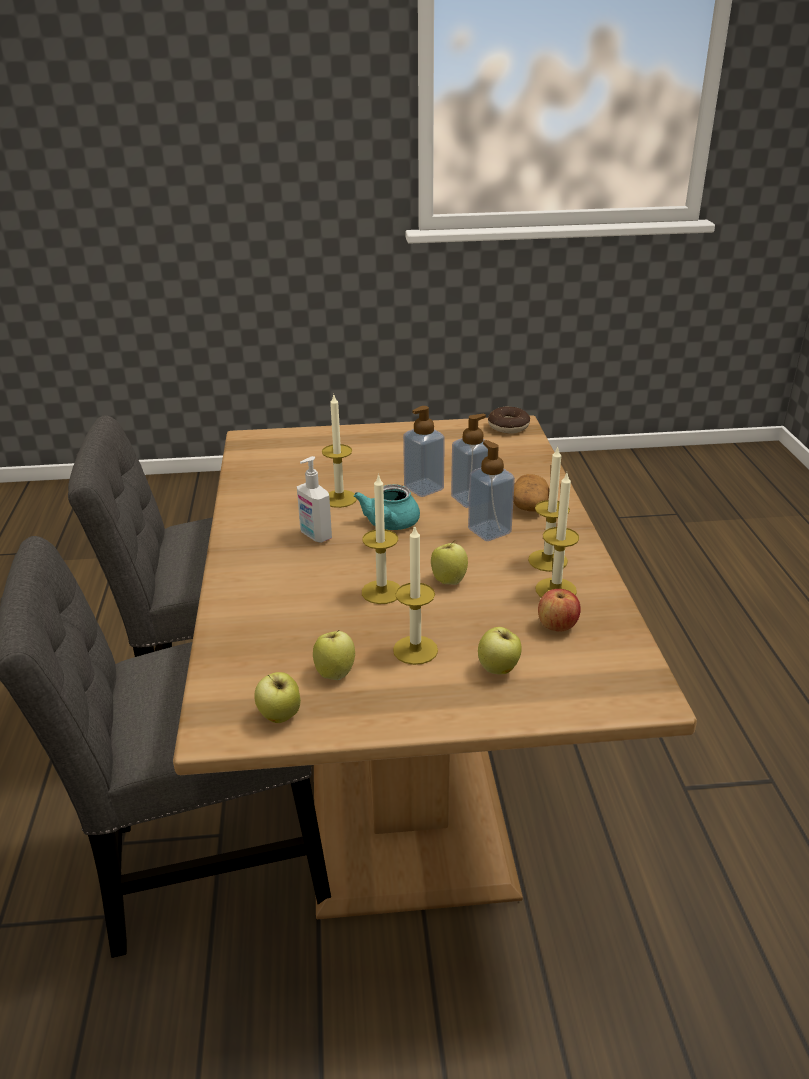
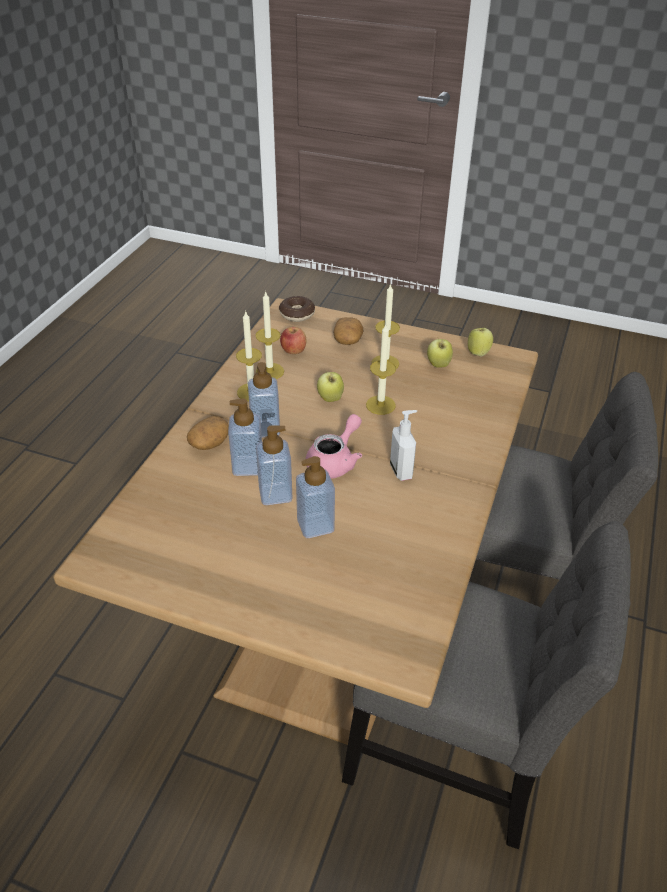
camera: 155 degrees left, 10 degrees up
(339, 499) = (358, 508): candle -> none
(369, 479) = (315, 525): none -> soap dispenser
(389, 525) = (335, 461): turquoise teapot -> pink teapot
(499, 670) = (348, 340): apple -> potato
(508, 426) = (107, 559): donut -> donut (297, 314)

